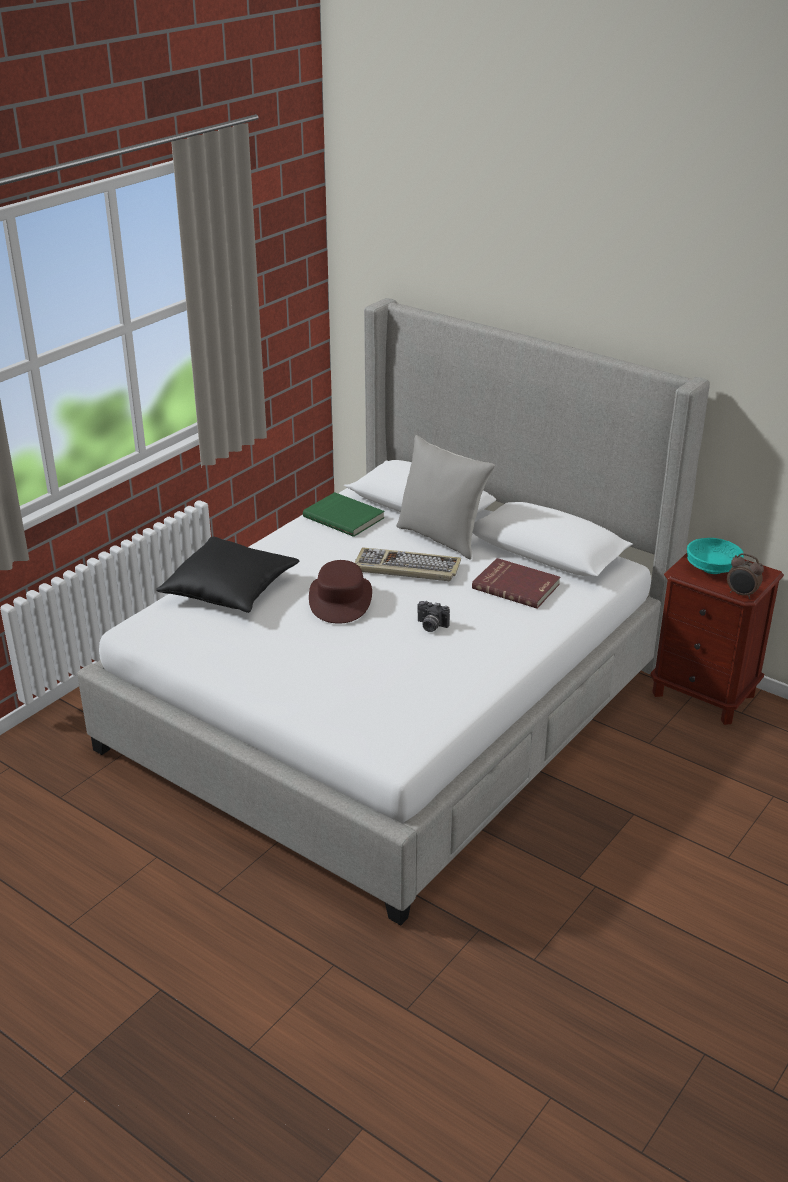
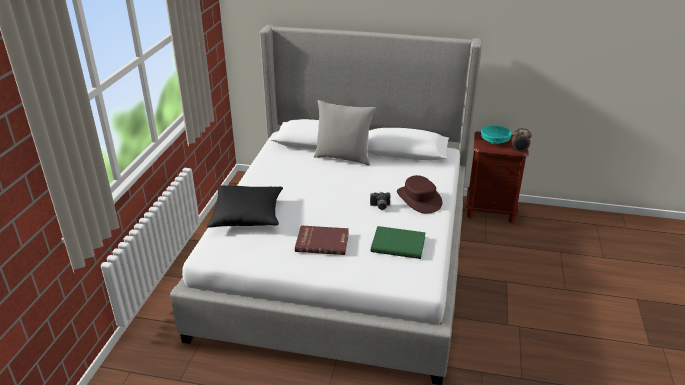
camera: 25 degrees left, 0 degrees up
(340, 599) = (318, 204): brown hat -> brown hat (419, 199)
(344, 517) = (280, 158): green book -> green book (398, 244)
(406, 568) = (339, 178): keyboard -> none
(516, 585) = (405, 173): red book -> red book (322, 241)

